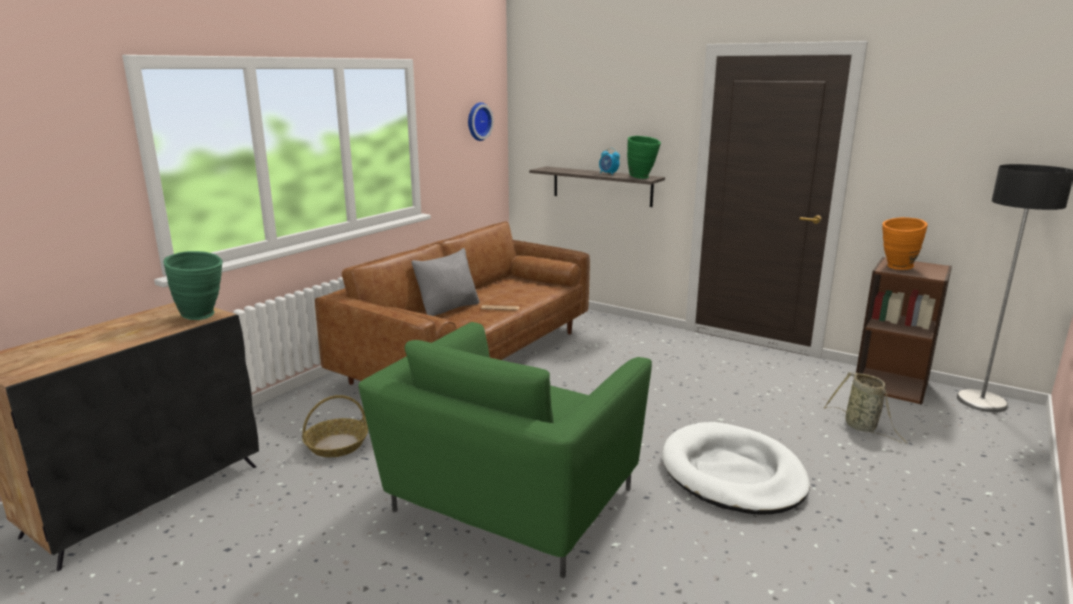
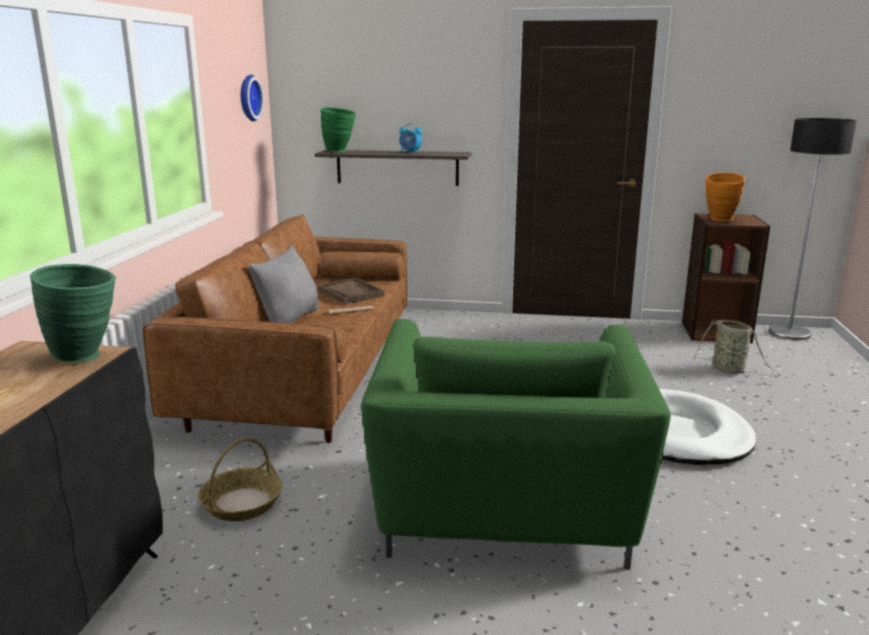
camera: 25 degrees left, 0 degrees up
(518, 293) = (351, 292): none -> brown tray
(642, 178) = (452, 153): green vase -> green vase (339, 151)

